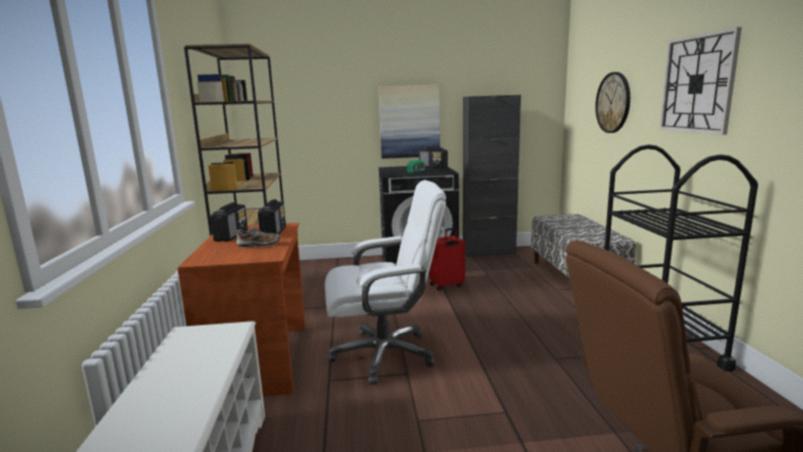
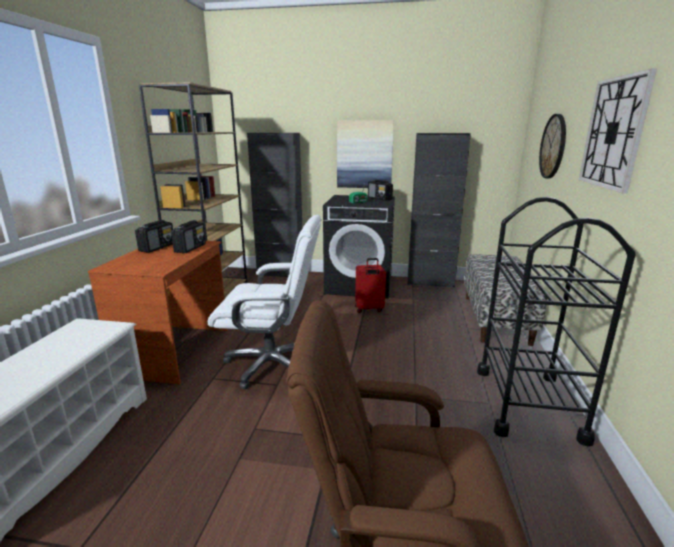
camera: 15 degrees right, 5 degrees up
(258, 245) = (164, 259): shoe -> none
(321, 263) = (280, 273): none -> black cabinet

